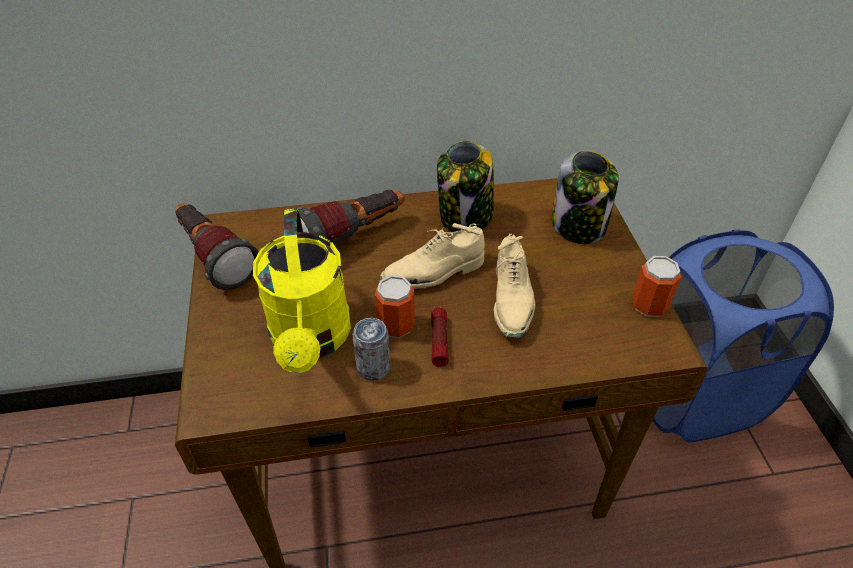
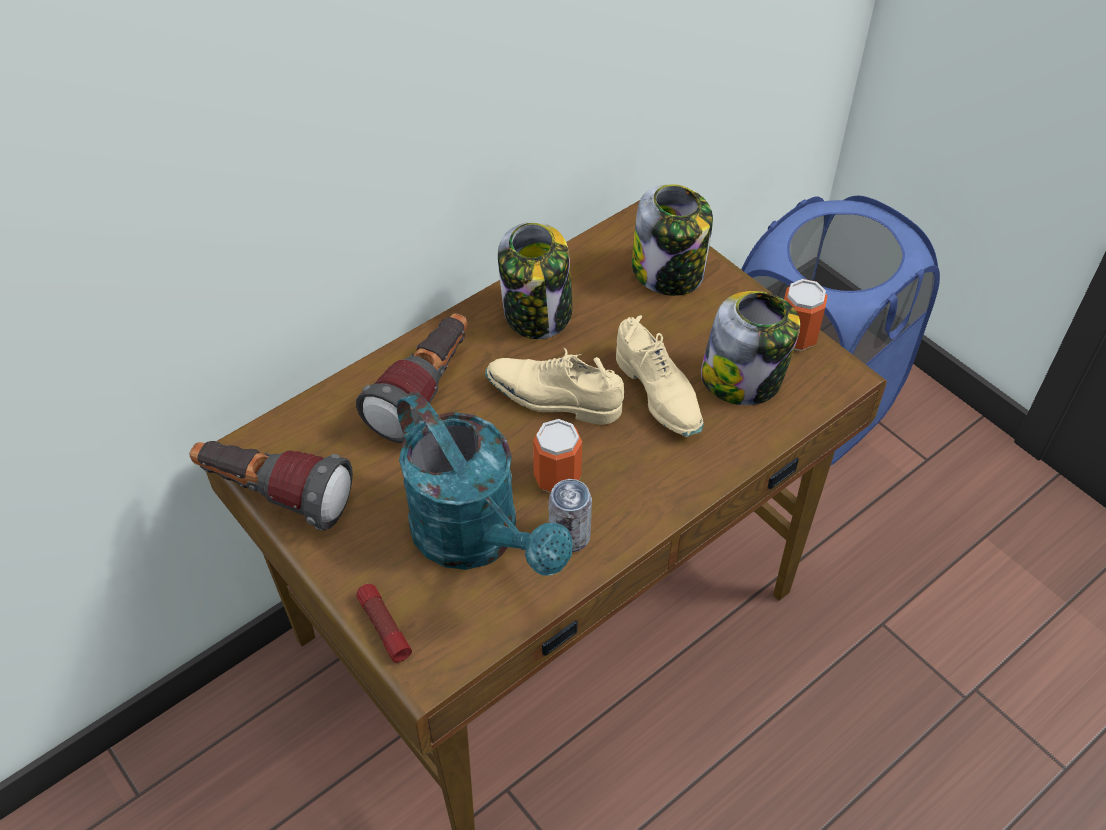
camera: 30 degrees left, 5 degrees up
(311, 340) = (477, 539): yellow watering can -> turquoise watering can
(434, 273) = (553, 399): beige shoe -> beige shoe turned 75 degrees clockwise
(439, 341) = (615, 474): flashlight -> flashlight (384, 627)
(584, 317) = (743, 379): none -> jar

